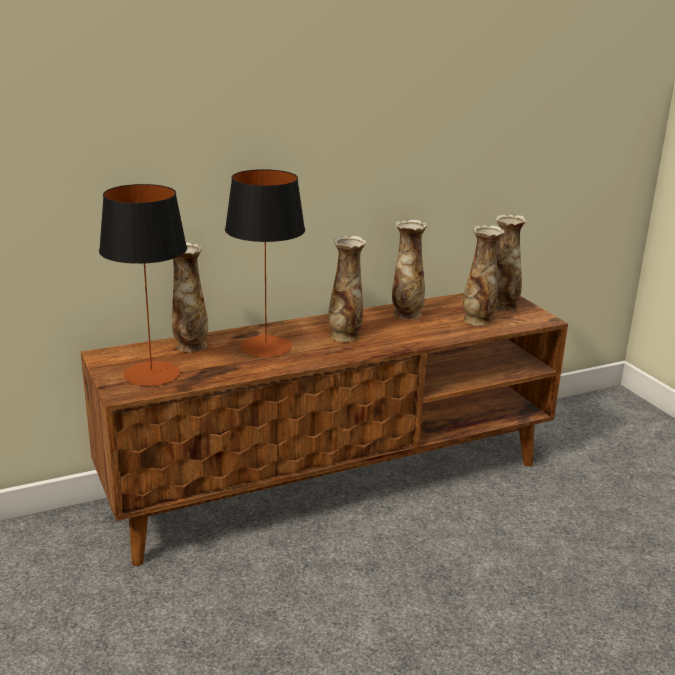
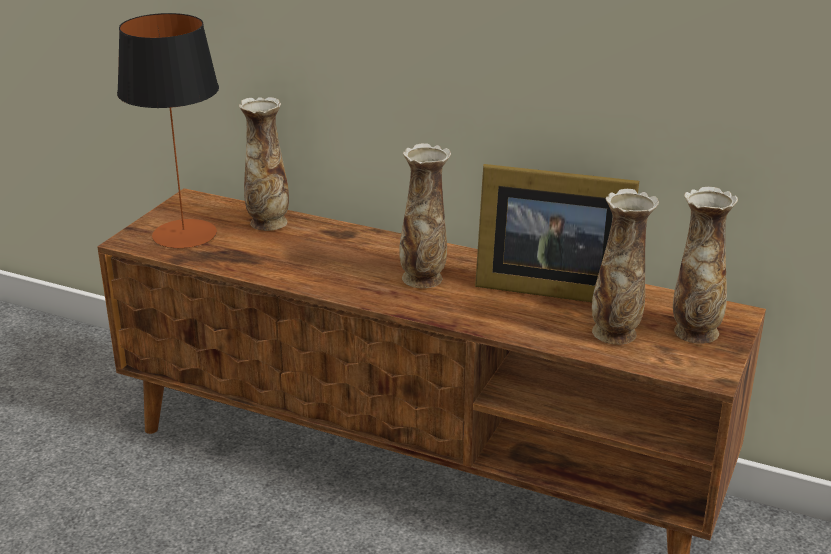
camera: 50 degrees right, 5 degrees up
(265, 346) = (326, 253): table lamp -> none
(406, 314) = (547, 286): vase -> picture frame

